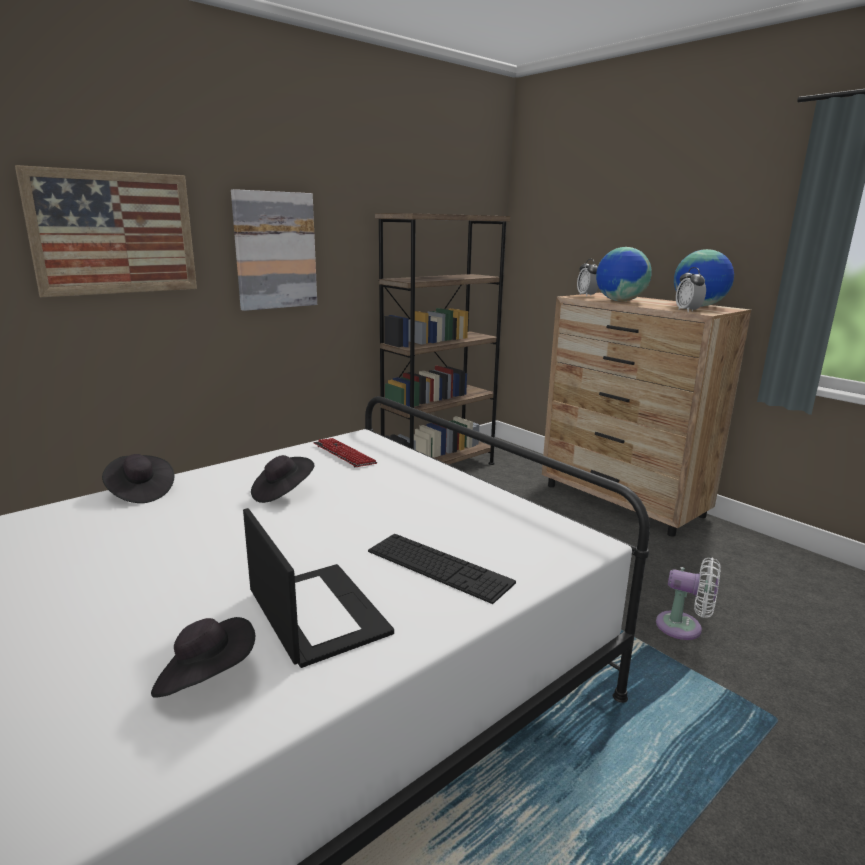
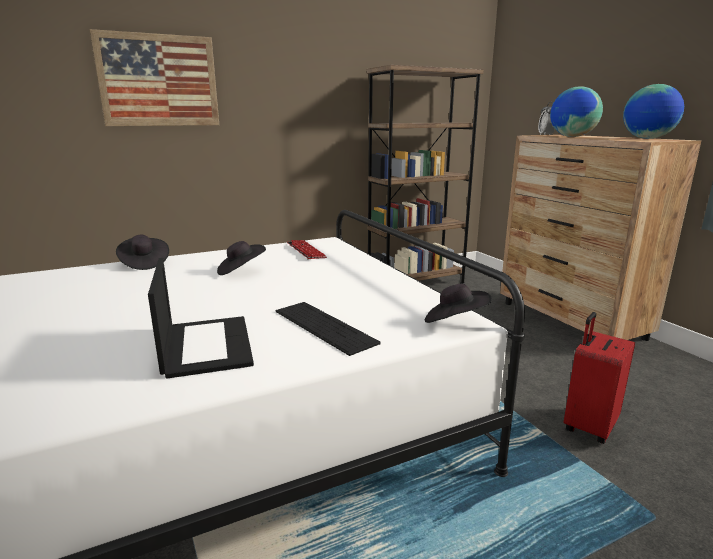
camera: 15 degrees right, 0 degrees up
(206, 678) = (96, 376): black hat -> black hat (454, 322)
(275, 250) = (282, 98): picture -> none
(684, 627) = (588, 426): white fan -> red suitcase
(687, 311) = (630, 140): alarm clock -> none

